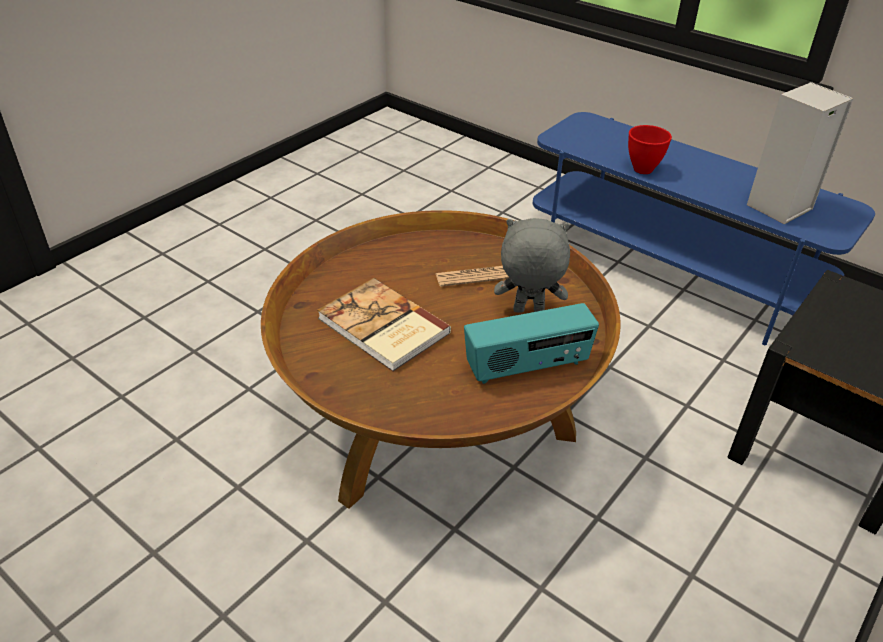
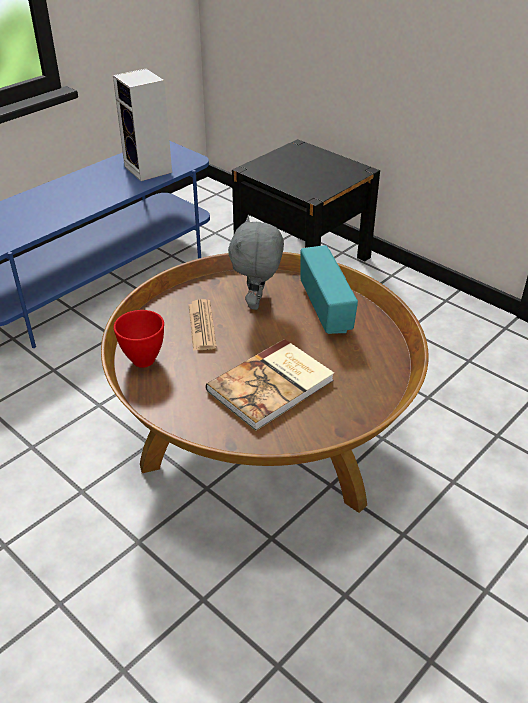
camera: 85 degrees left, 0 degrees up
(644, 169) = (66, 214): red bowl -> red bowl (143, 359)

